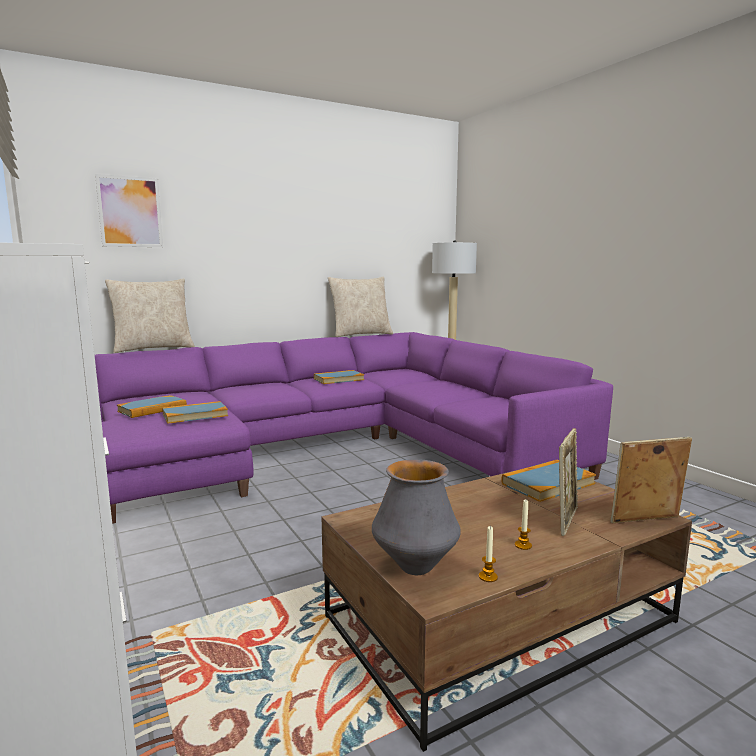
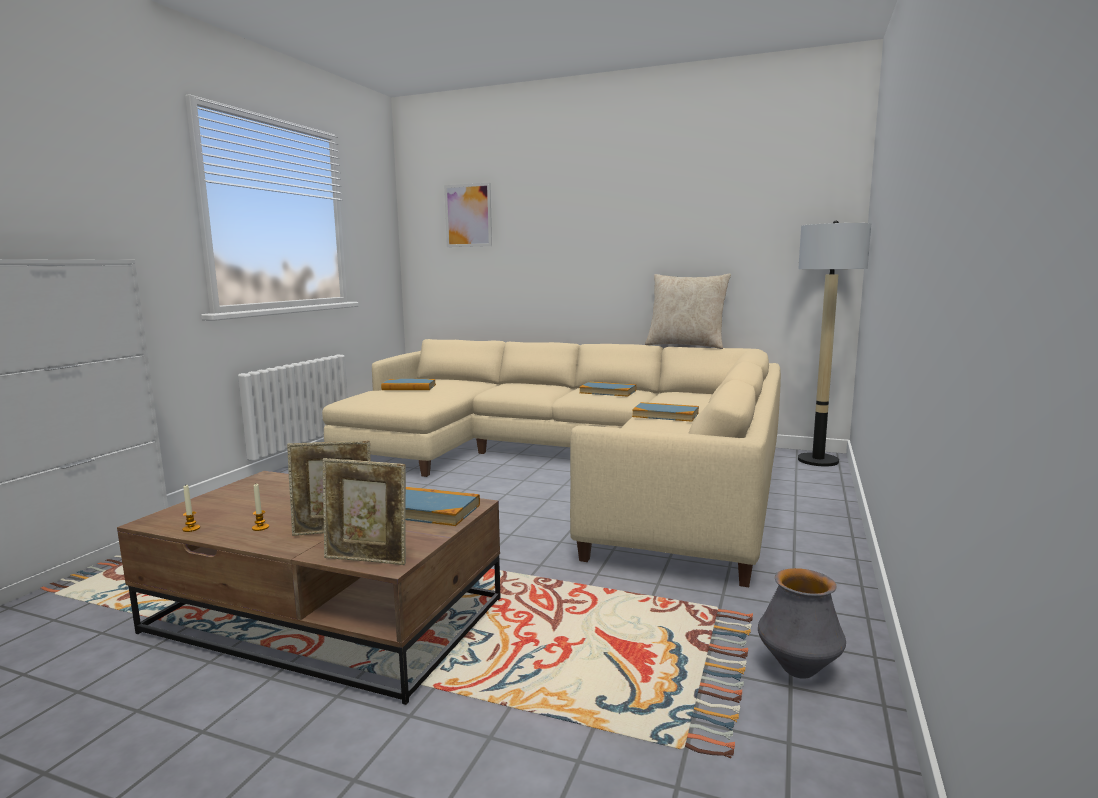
camera: 50 degrees right, 0 degrees up
(153, 349) = (472, 339): beige pillow -> none
(195, 415) = (415, 396): book -> book (665, 415)
(335, 448) = (575, 465): purple sofa -> beige sofa
(415, 567) = (193, 508): vase -> vase (798, 670)
(645, 521) = (367, 559): picture frame -> picture frame turned 150 degrees clockwise

